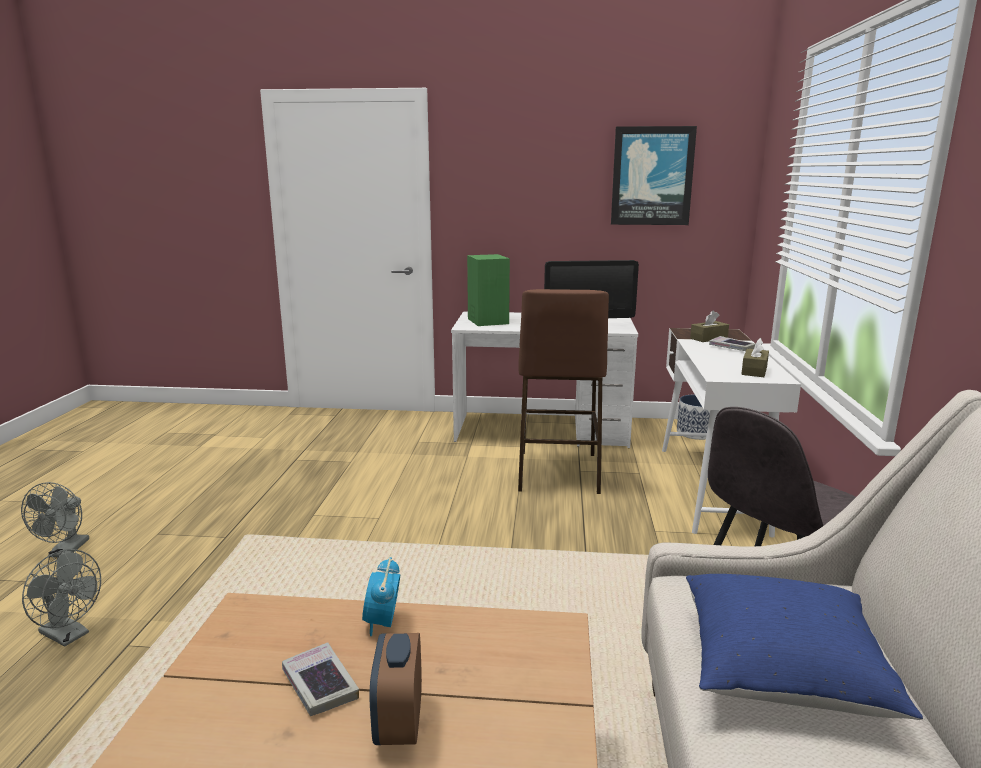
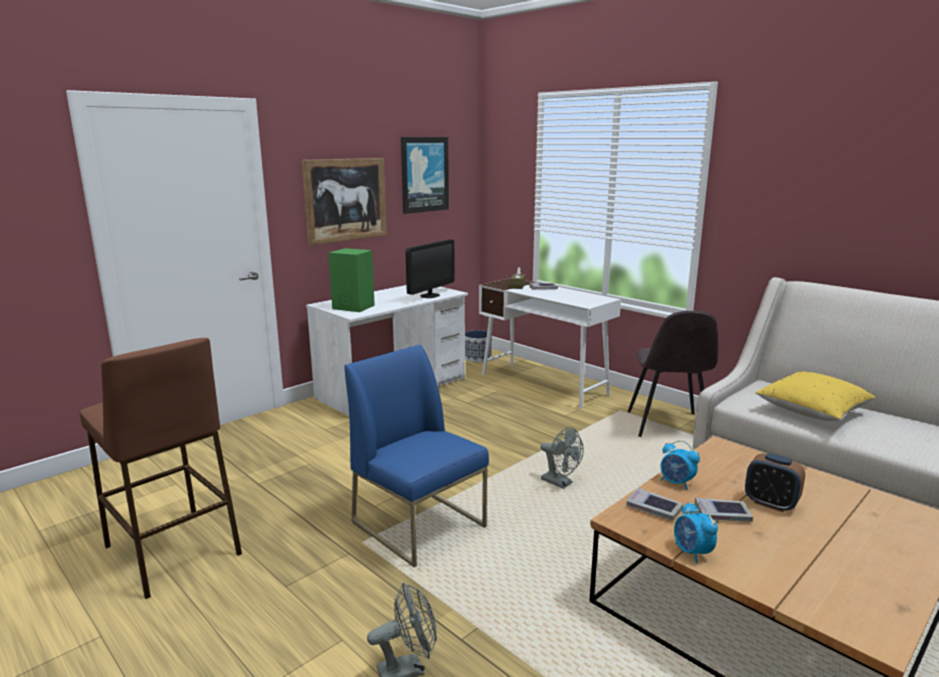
camera: 50 degrees left, 0 degrees up
(66, 552) = (236, 648): grey fan -> grey fan (561, 483)
(189, 686) = (692, 552): none -> alarm clock
(290, 625) = (653, 508): none -> book
(303, 547) = (420, 524): none -> blue chair
(528, 201) = (346, 200): none -> picture
(558, 472) = (458, 408): brown stool -> brown stool (173, 550)
(754, 371) = (588, 298): brown tissue box -> none
(781, 671) = (812, 412): blue pillow -> yellow pillow

